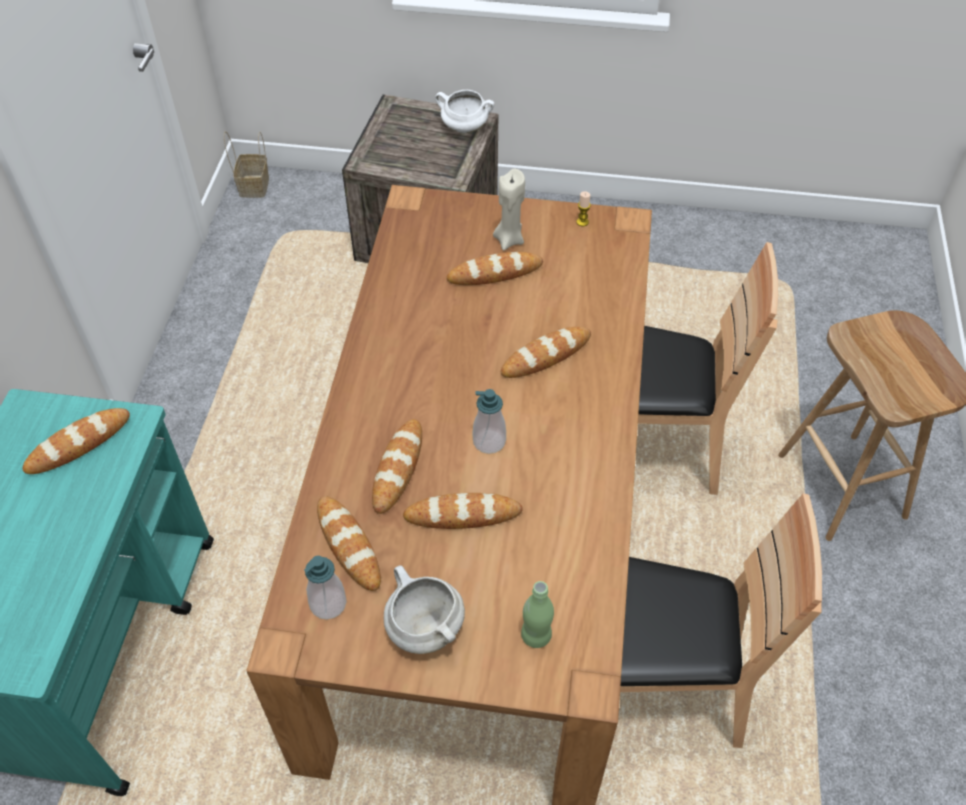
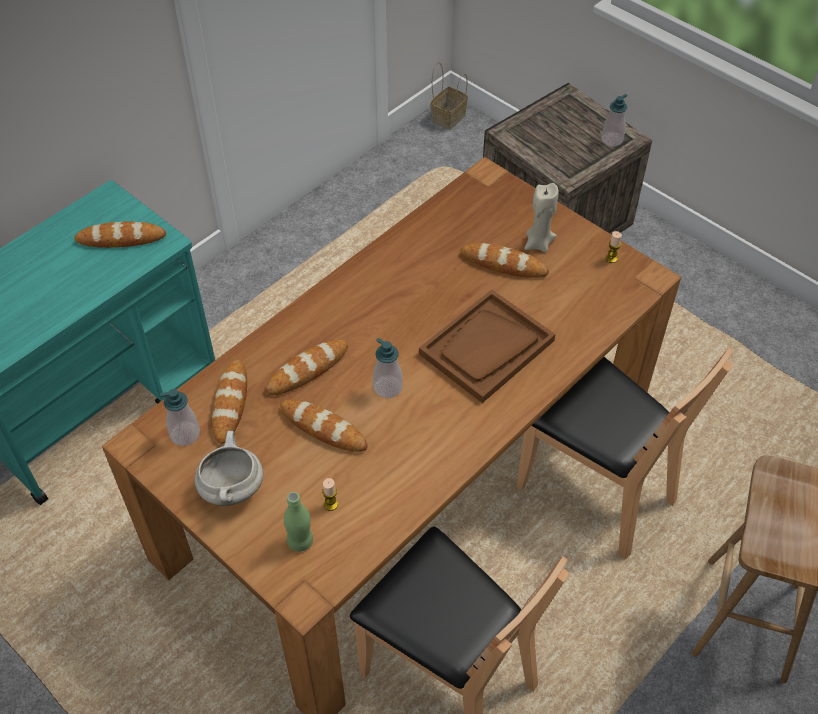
camera: 35 degrees right, 0 degrees up
(464, 128) = (612, 140): white cooking pot -> soap dispenser
(533, 582) = (331, 504): none -> candle
(546, 355) = (486, 348): bread -> brown tray

